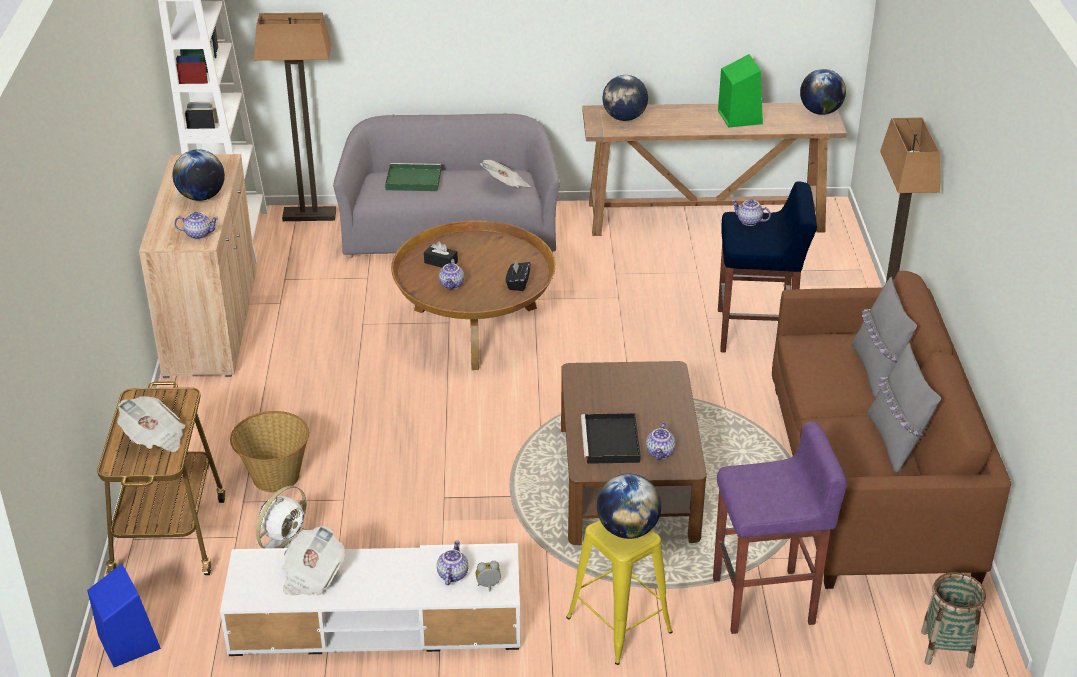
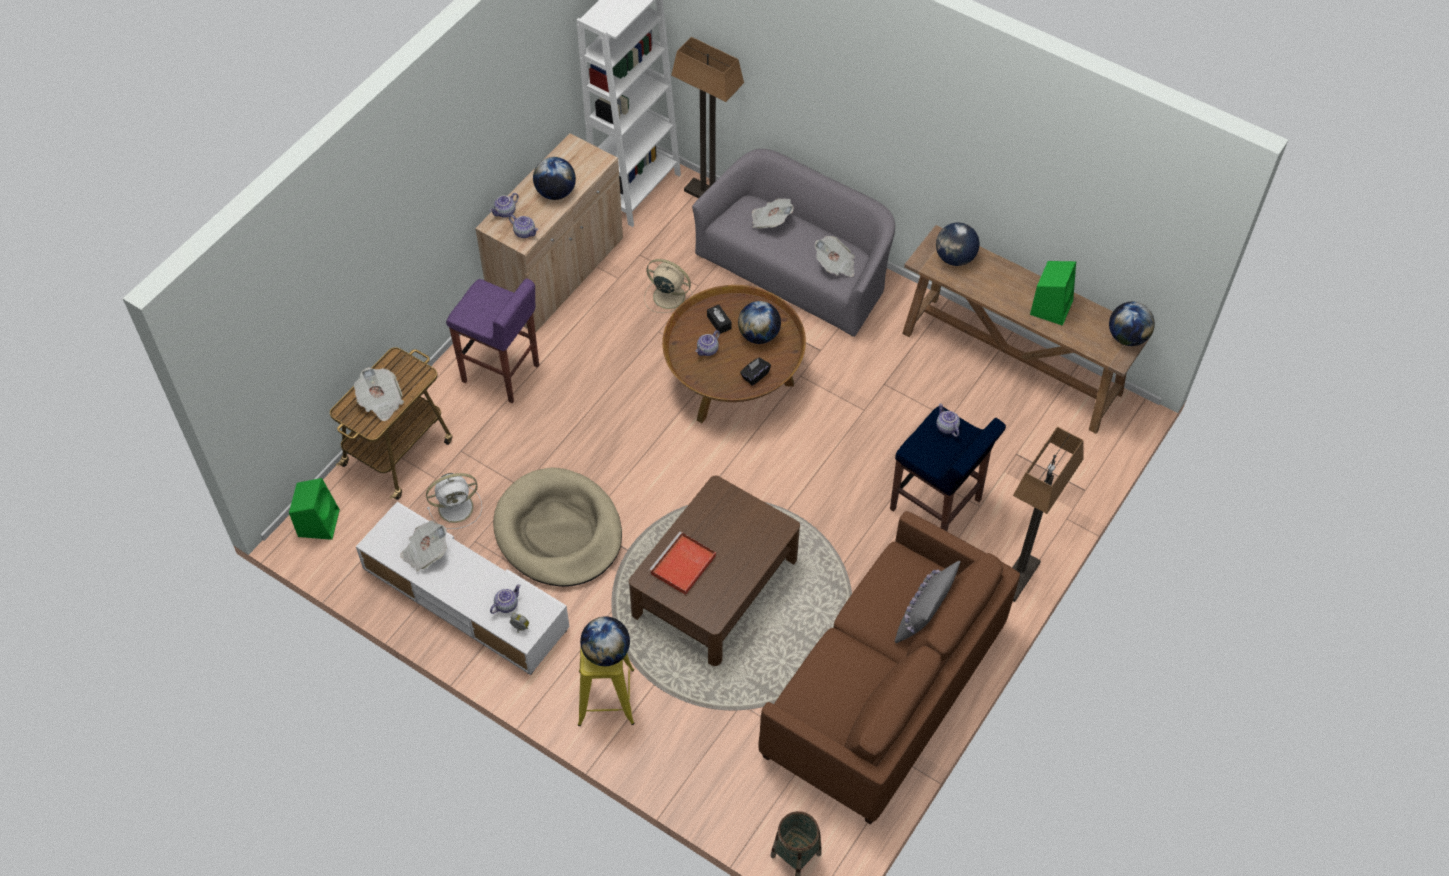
camera: 35 degrees right, 20 degrees up
(128, 641) = (318, 522): blue speaker -> green speaker
(275, 477) = (494, 441): basket -> none
(344, 296) = (667, 296): none -> beige fan
(412, 180) = (770, 221): green tray -> newspaper
(422, 516) = (558, 531): none -> beige dog bed
(489, 256) = (759, 335): none -> globe
(611, 442) = (682, 566): black tray -> red tray
(661, 453) = (706, 595): teapot -> teapot (505, 212)
(765, 602) = (713, 741): purple stool -> purple stool (501, 374)
(896, 442) = (869, 690): grey pillow -> none

